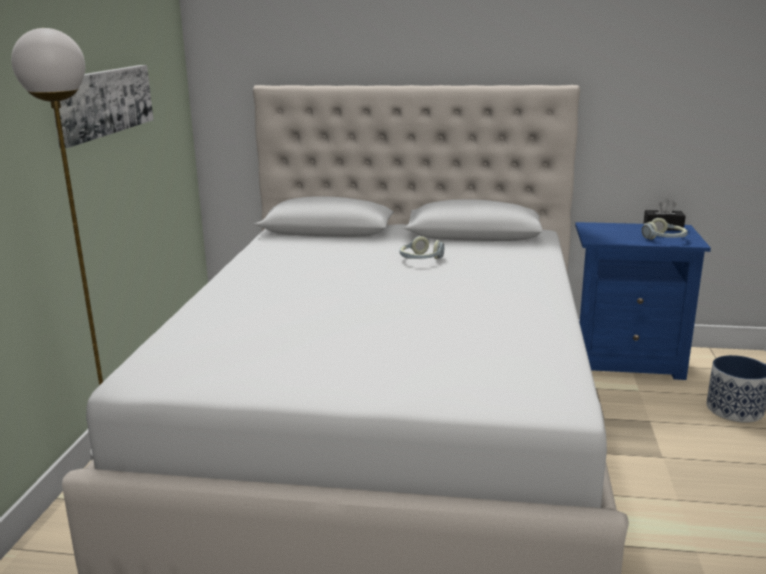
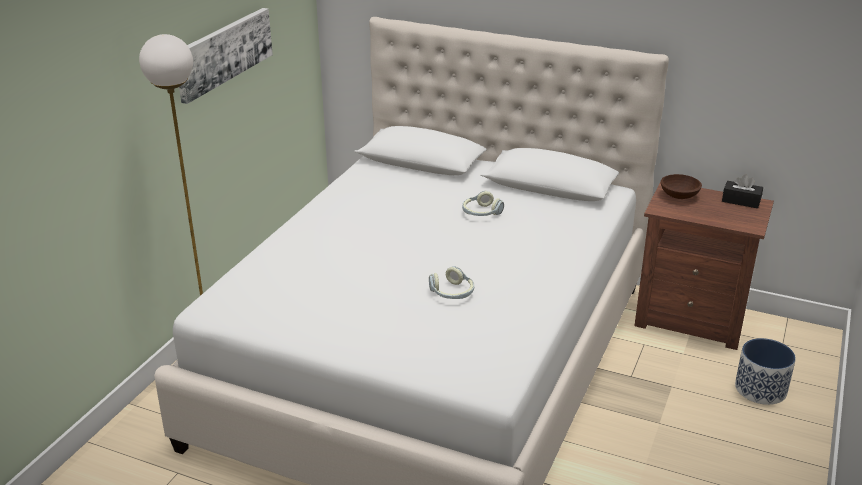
camera: 15 degrees right, 10 degrees up
(604, 229) = (680, 196): none -> brown bowl
(626, 361) = (692, 319): blue nightstand -> brown nightstand
(664, 239) = (729, 217): headphones -> headphones (452, 293)

